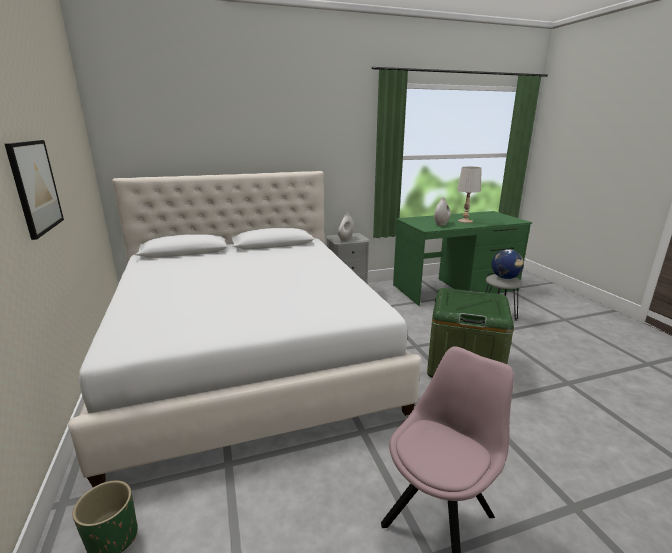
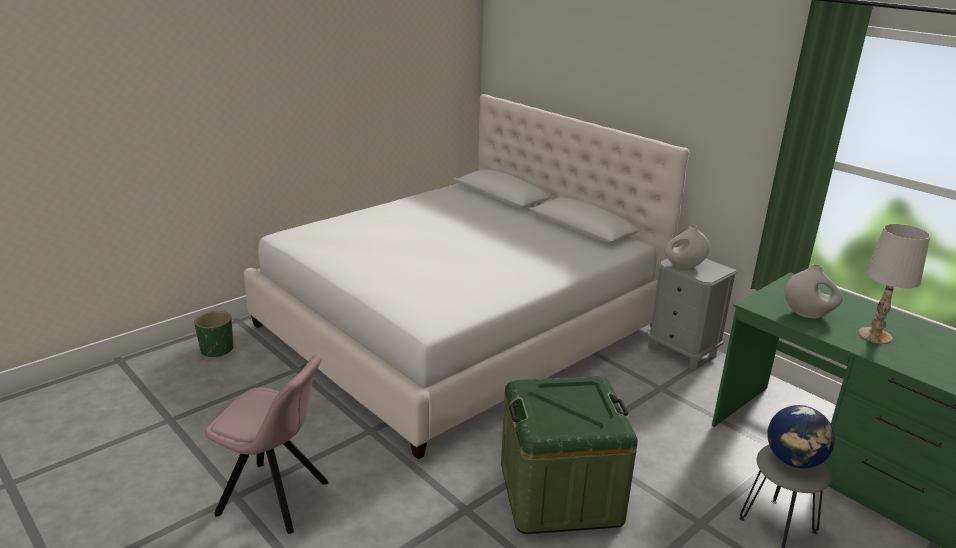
camera: 65 degrees right, 5 degrees up
(35, 187) = (325, 97): picture -> none

